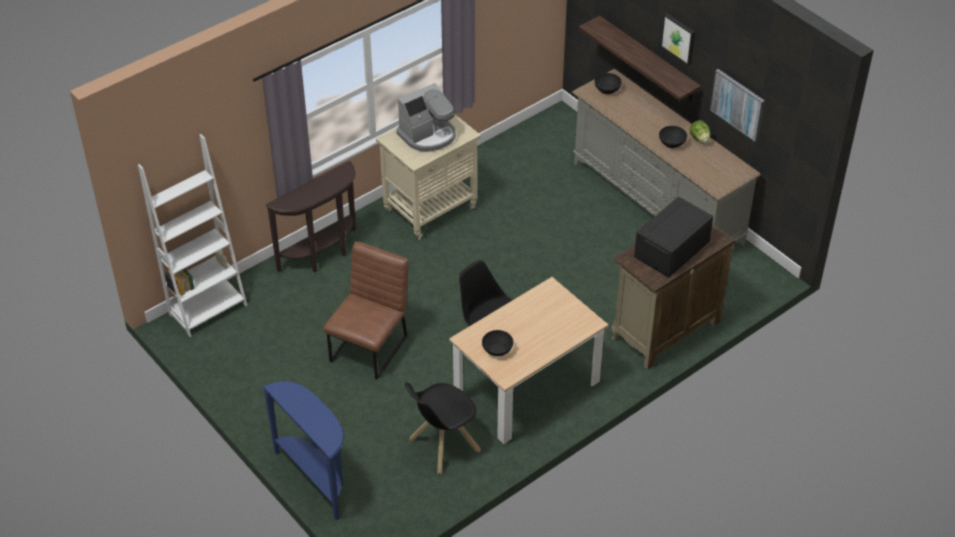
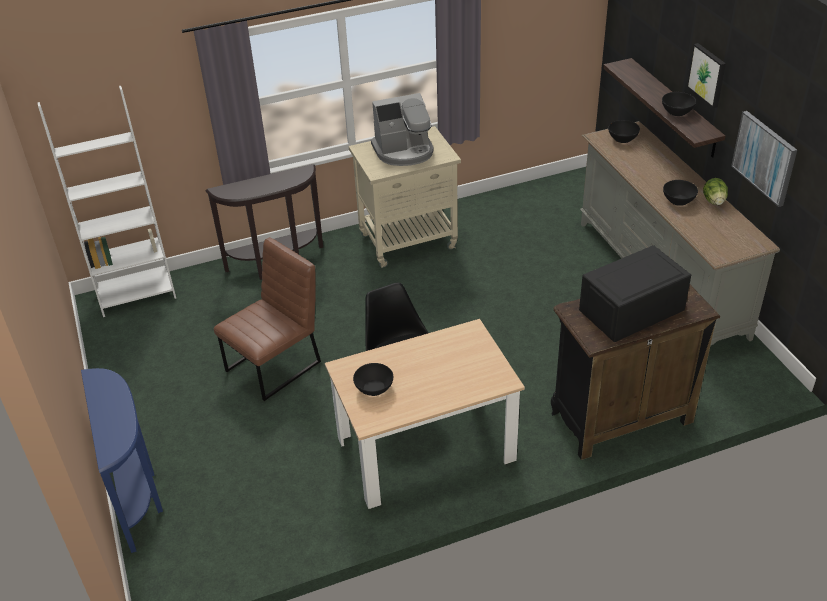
camera: 20 degrees right, 5 degrees down
(442, 445) = (297, 493): black chair -> none
(656, 67) = (677, 111): none -> black bowl
(663, 329) = (619, 416): beige dresser -> black dresser

